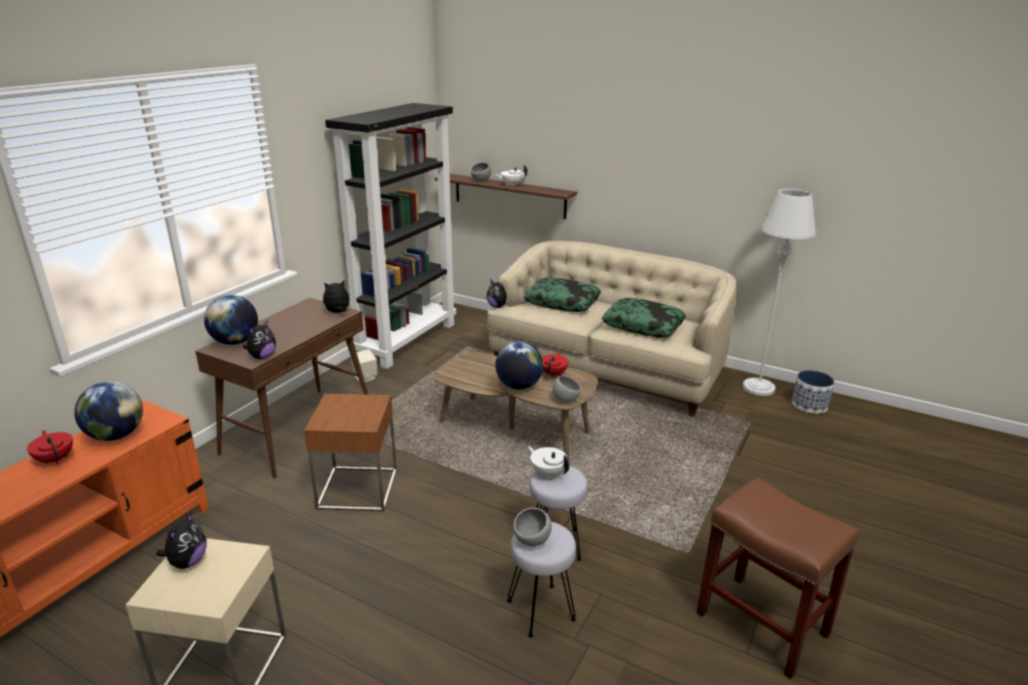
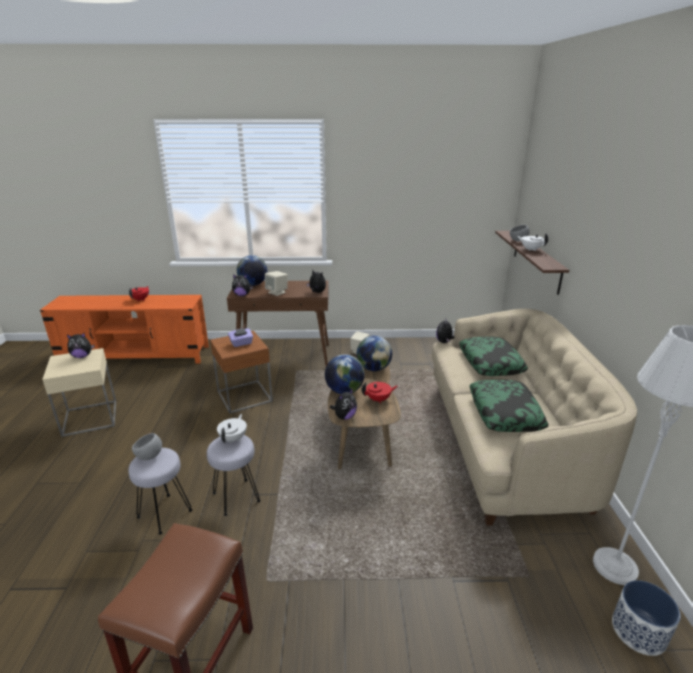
camera: 60 degrees right, 0 degrees up
(116, 435) = (166, 302): globe -> globe (374, 368)
(294, 333) = (277, 292): none -> beige speaker
(352, 409) = (241, 343): none -> purple tissue box
(407, 340) = (421, 346): black bookcase -> none
(565, 400) = (344, 417): grey bowl -> plush toy

